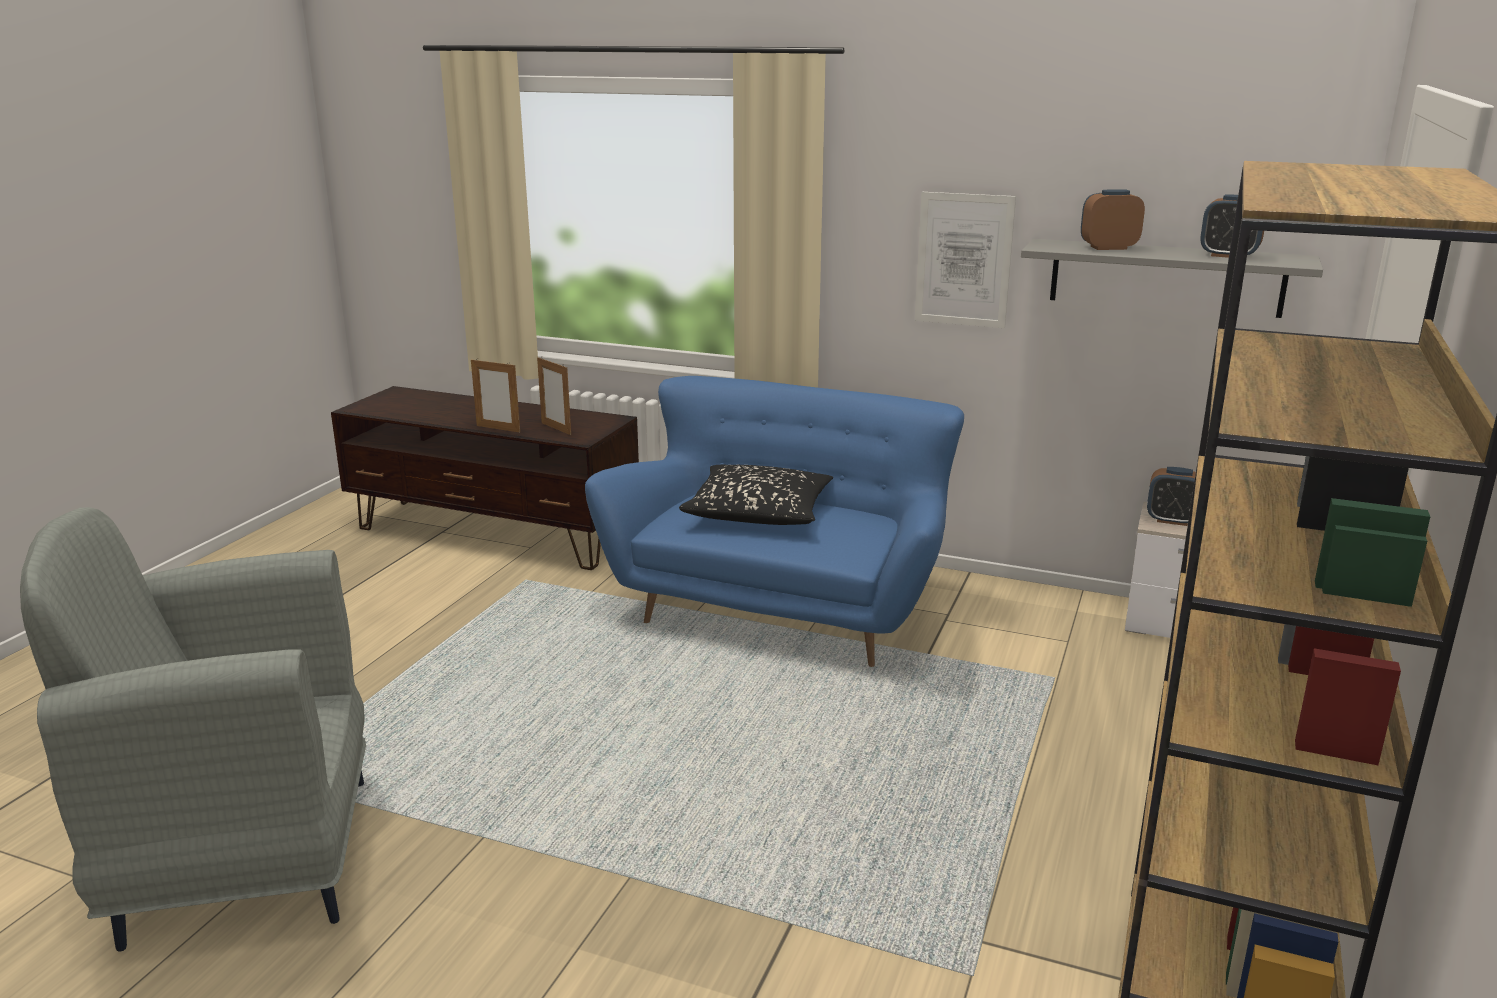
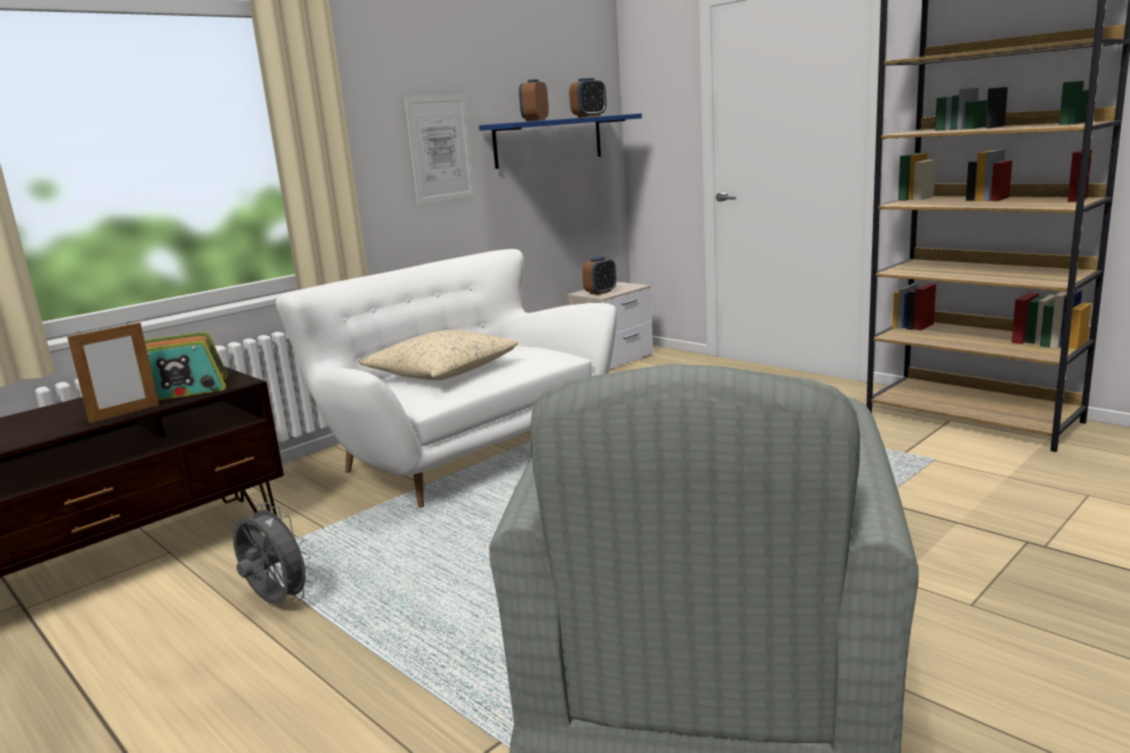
camera: 65 degrees left, 5 degrees down
(464, 614) = (276, 603): none -> grey fan
(556, 428) = (183, 391): picture frame -> radio
(759, 513) = (442, 372): black pillow -> beige pillow
(784, 607) = (462, 452): blue sofa -> white sofa
(1166, 277) = (549, 141): grey shelf -> blue shelf

